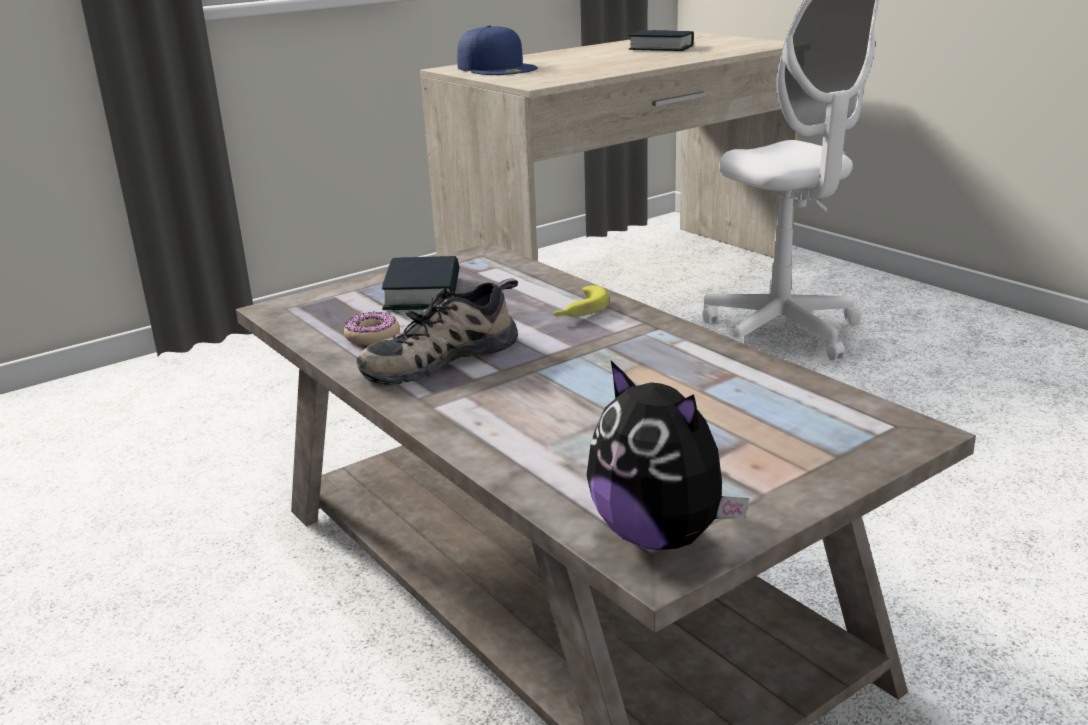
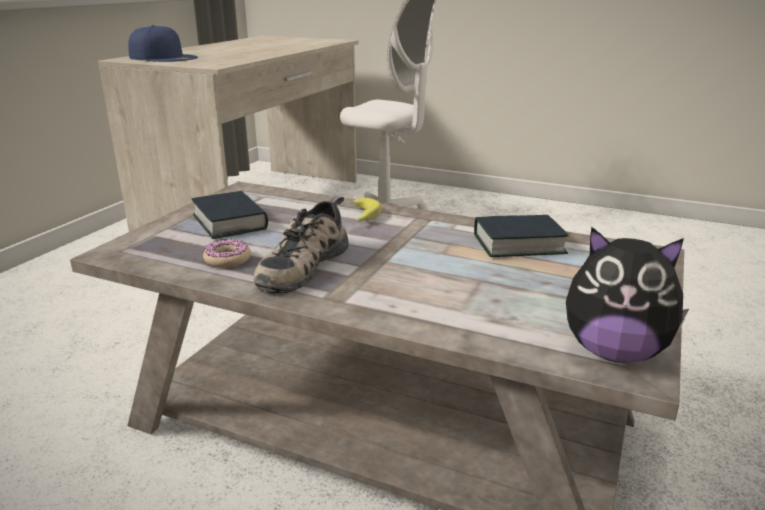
camera: 30 degrees left, 0 degrees up
(661, 48) = (265, 44): book -> book (518, 244)

